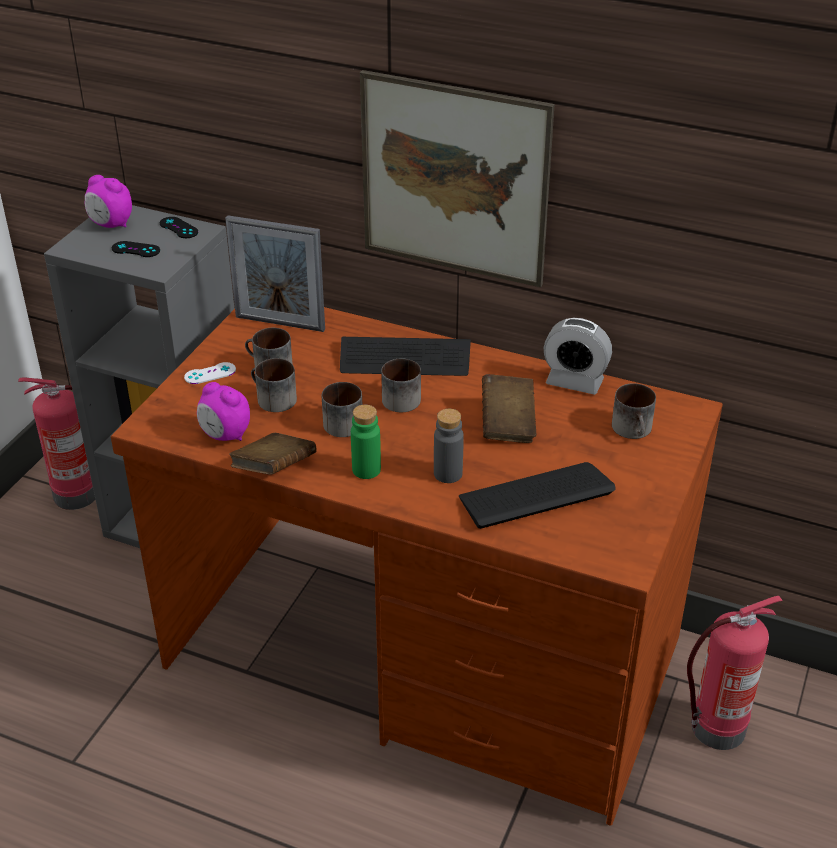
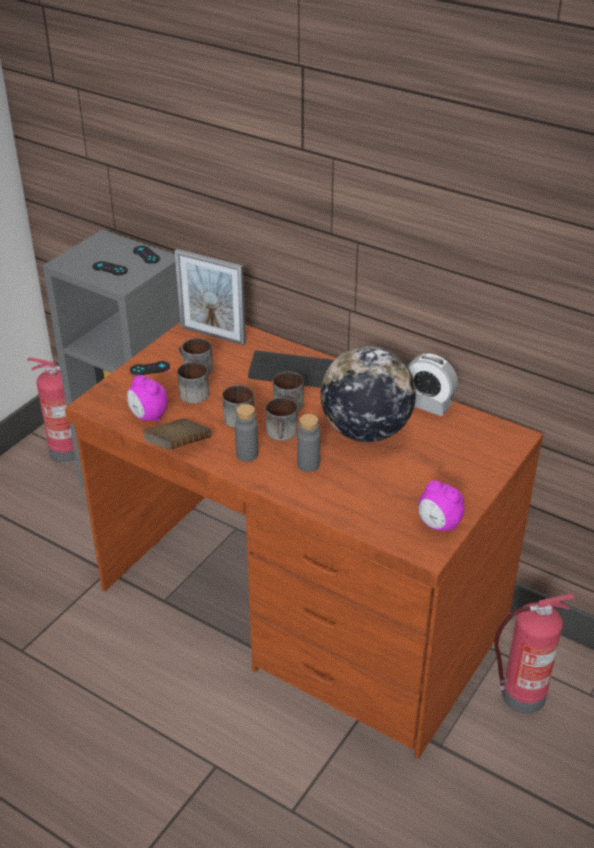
camera: 10 degrees right, 0 degrees up
(111, 225) = (97, 248): alarm clock -> alarm clock (438, 525)
(210, 373) = (150, 368): white game controller -> black game controller
(366, 470) = (247, 454): green bottle -> grey bottle
(454, 179) = (347, 236): picture -> none
(507, 424) = (365, 431): brown book -> globe
(535, 496) = (371, 490): keyboard -> none
(634, 430) = (465, 447): mug -> mug (283, 434)

